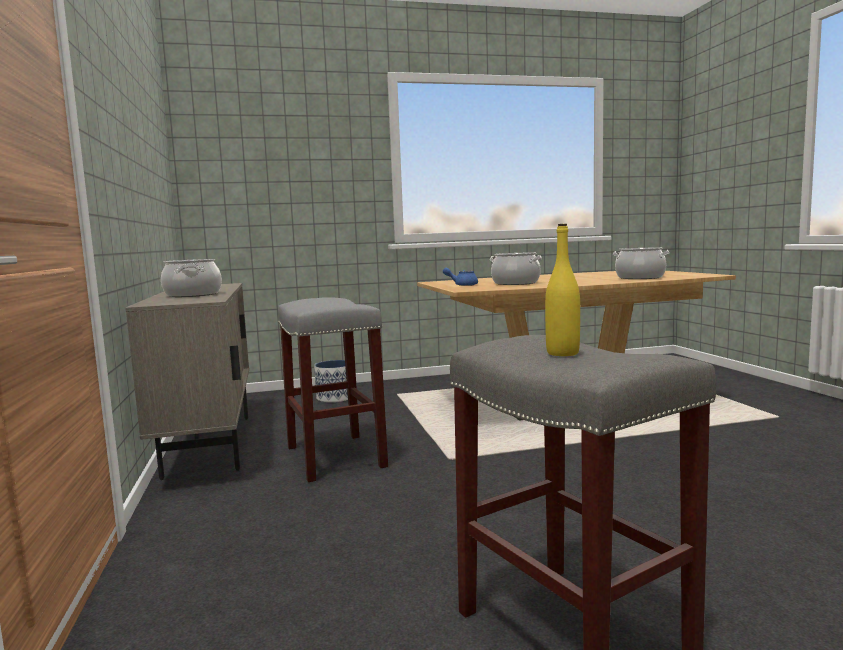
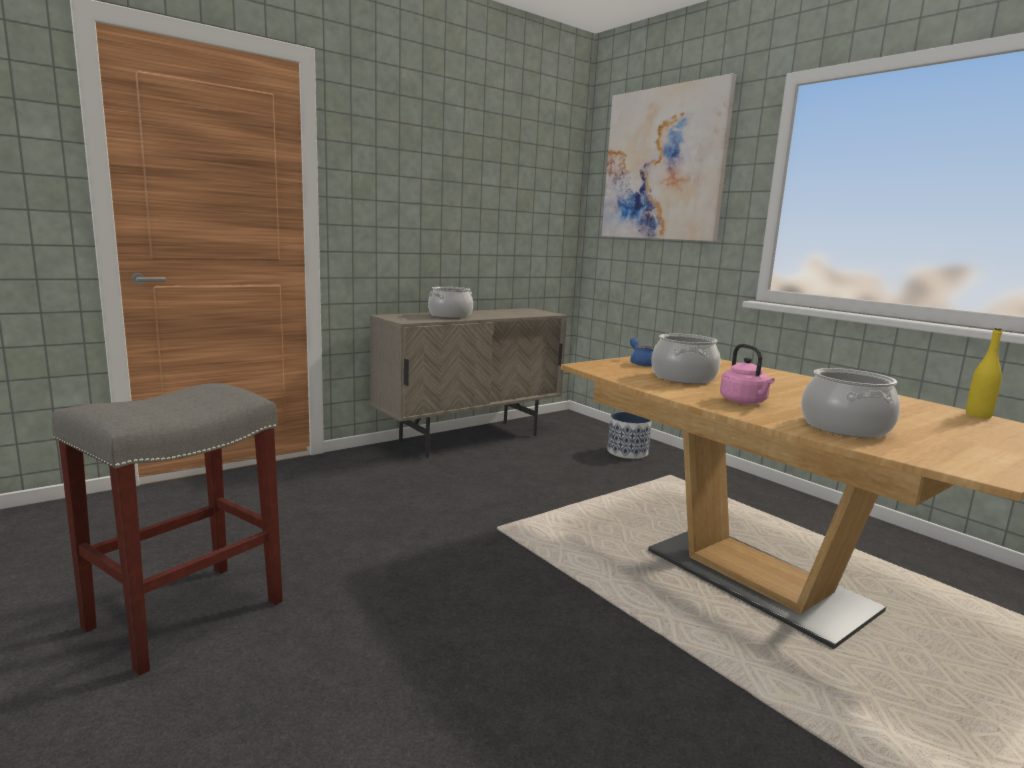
camera: 65 degrees right, 5 degrees up
(279, 133) = (663, 164): none -> picture
(334, 456) = (473, 481): grey stool -> none
(562, 353) = (167, 400): yellow bottle -> yellow bottle (978, 415)
(585, 281) = (744, 402): none -> pink kettle

